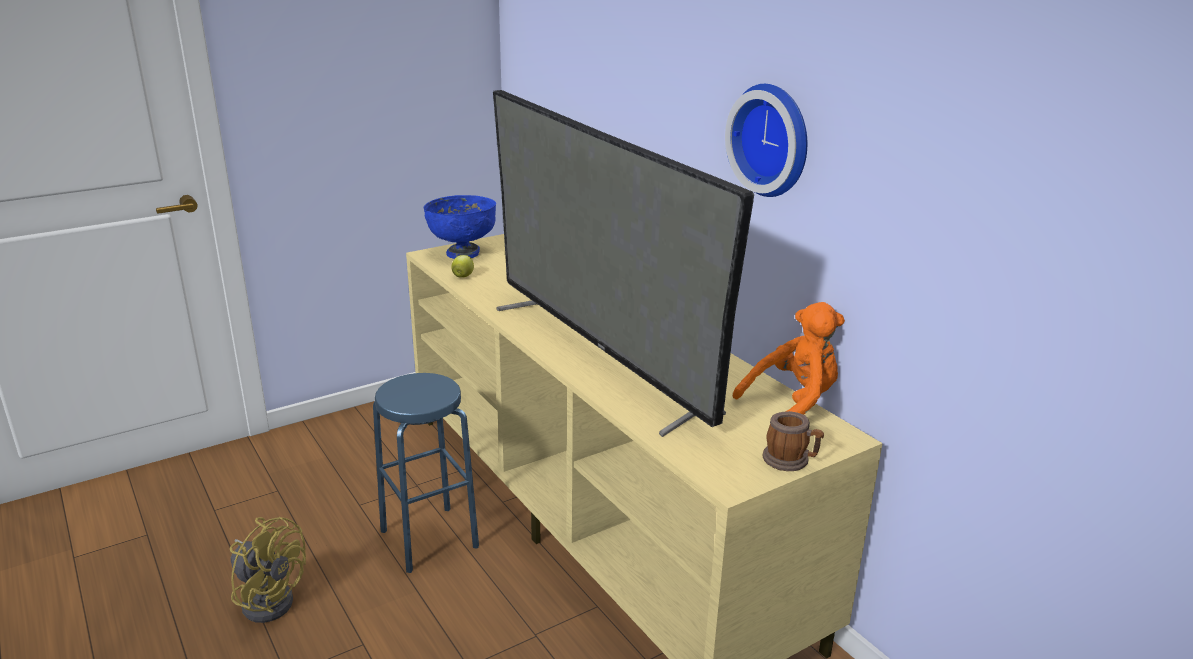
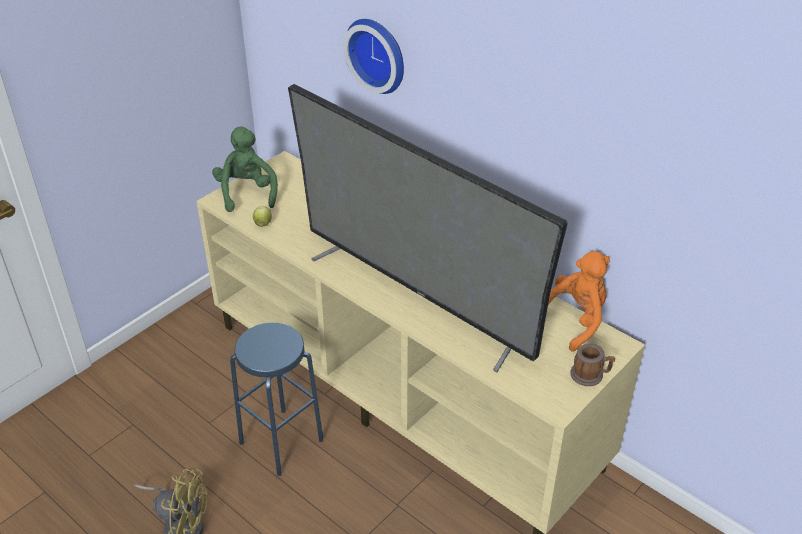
camera: 15 degrees left, 15 degrees up
(462, 253) = (247, 193): blue bowl -> green plush toy
(773, 139) = (546, 130): wall clock -> wall clock (379, 54)

